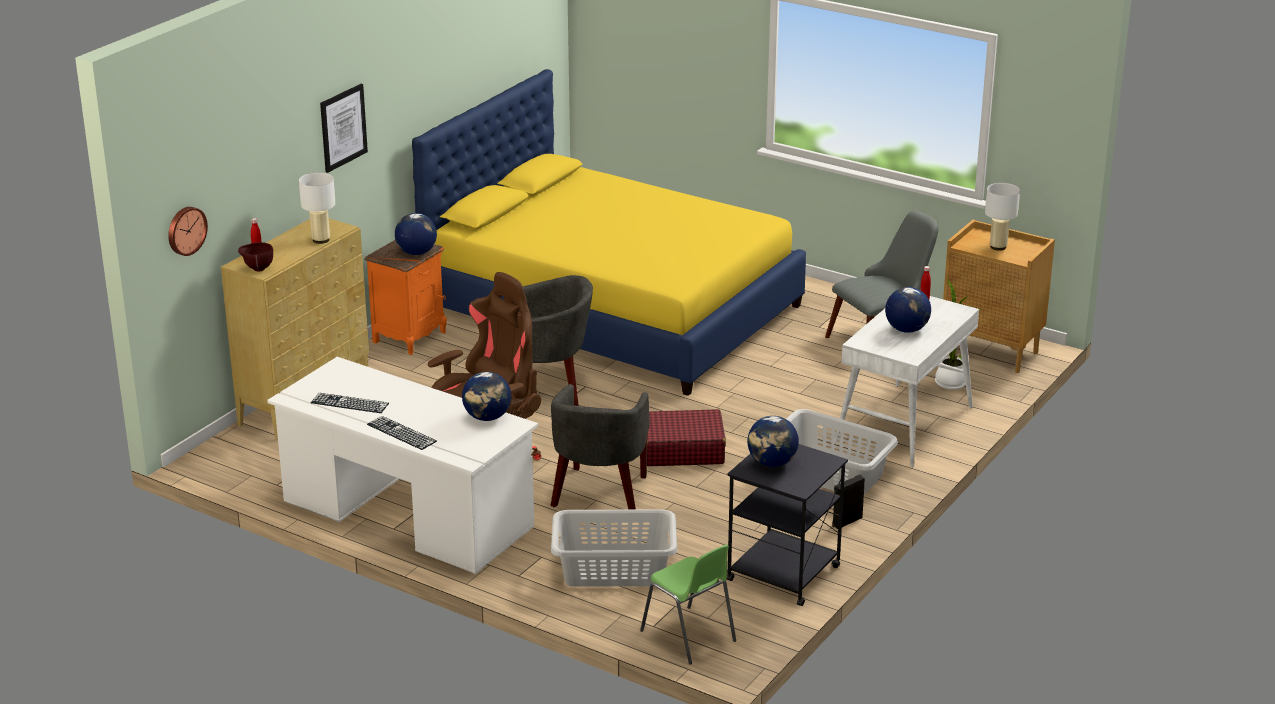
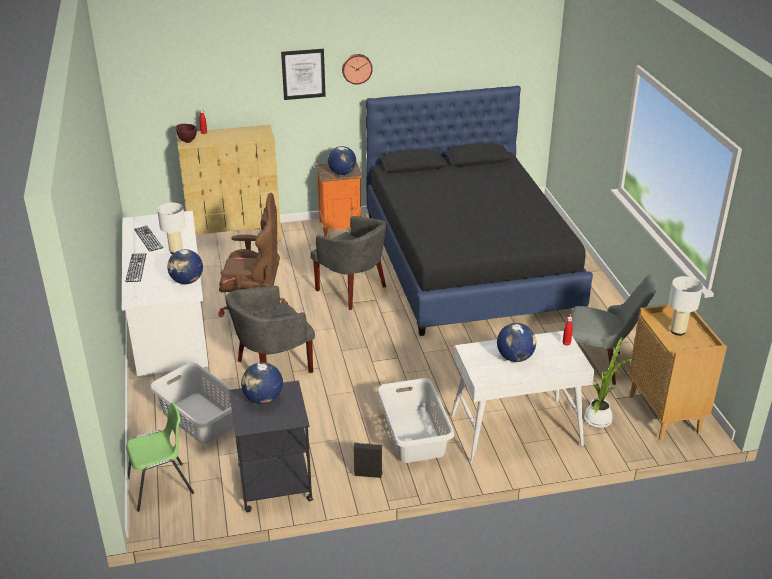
camera: 45 degrees right, 5 degrees up
(185, 230) = (148, 102): wall clock -> wall clock (356, 68)
(320, 240) = (243, 138): white table lamp -> white table lamp (176, 251)
(611, 309) = (468, 261): yellow bed -> black bed
(682, 450) = (358, 367): red suitcase -> none
(689, 636) = (161, 486): green chair -> green chair turned 120 degrees counterclockwise

